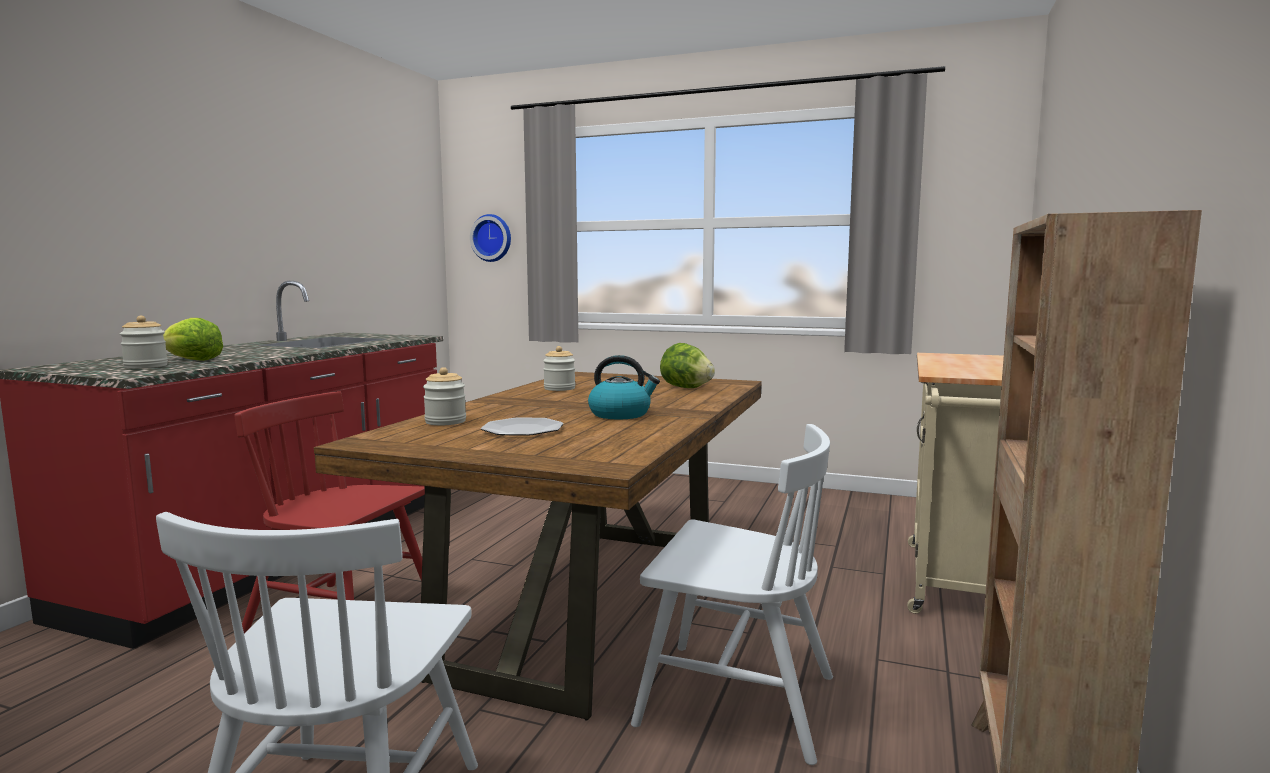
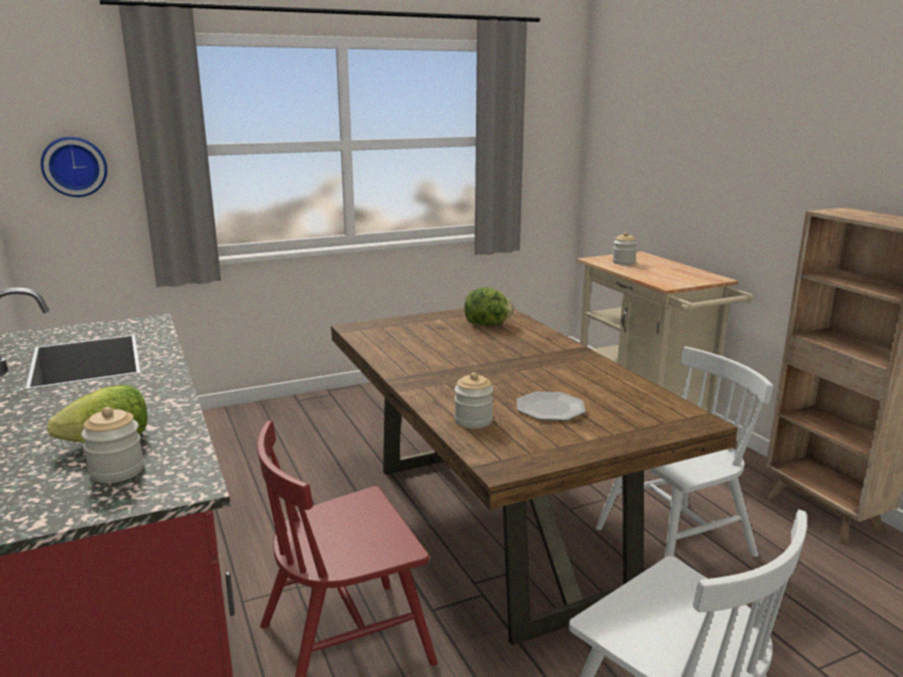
camera: 45 degrees left, 10 degrees up
(559, 388) = (408, 352): jar -> jar (623, 262)
(621, 414) = (548, 369): kettle -> none

